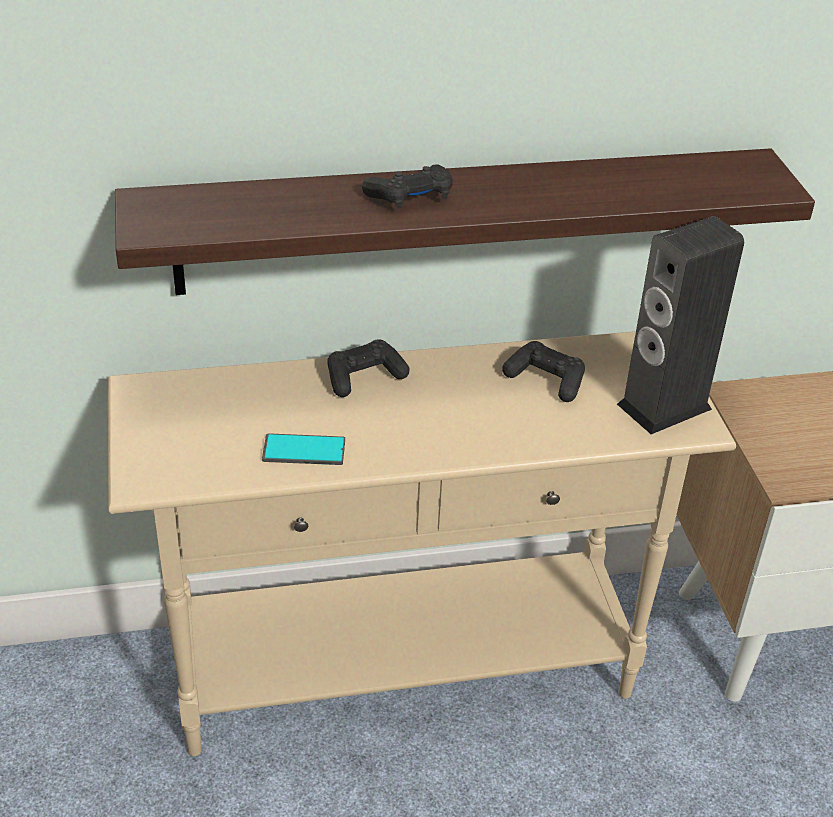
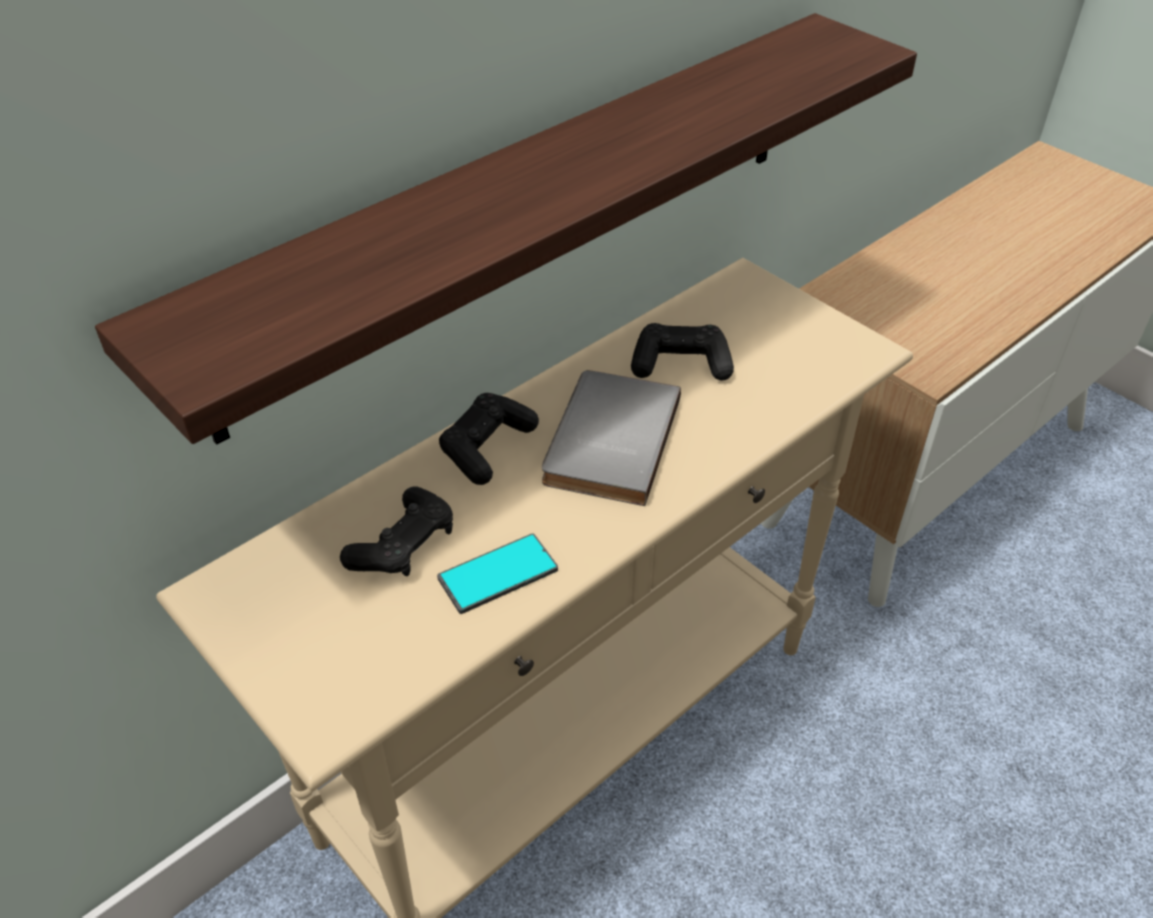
camera: 30 degrees left, 5 degrees up
(411, 197) = (514, 192): black game controller -> black game controller (403, 545)
(446, 405) = (606, 440): none -> grey book
(664, 406) = (817, 342): speaker -> none

